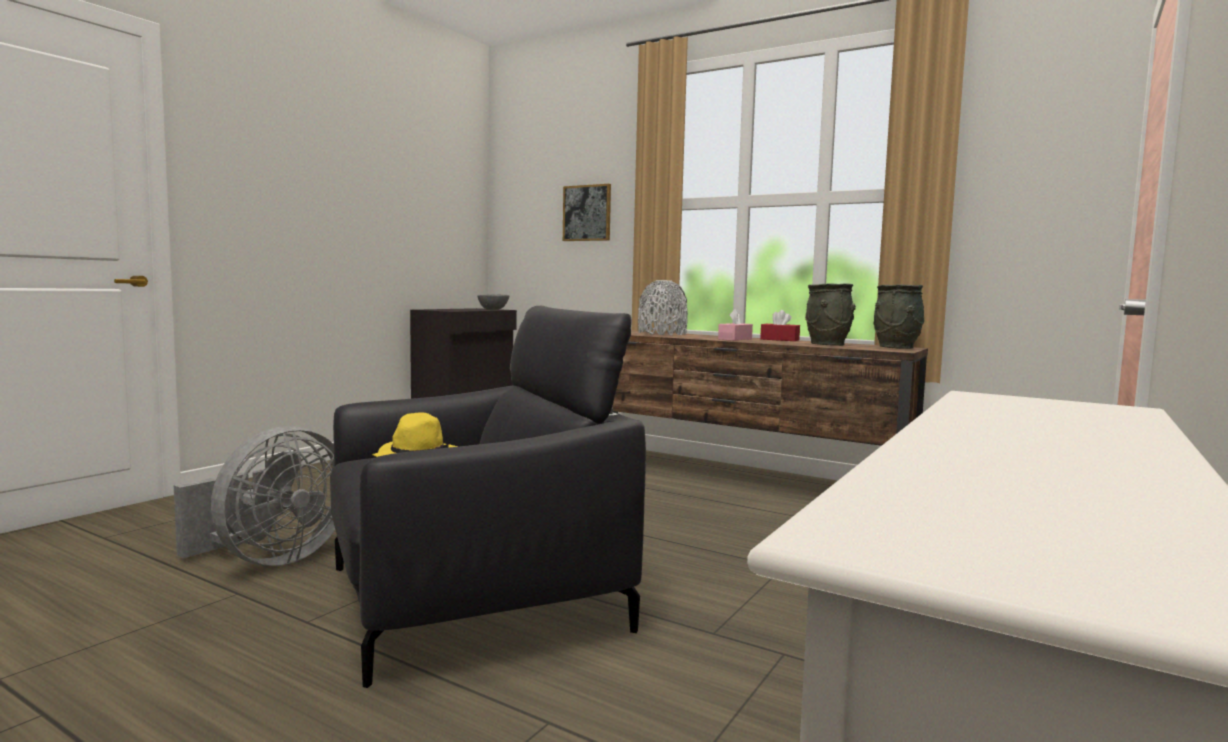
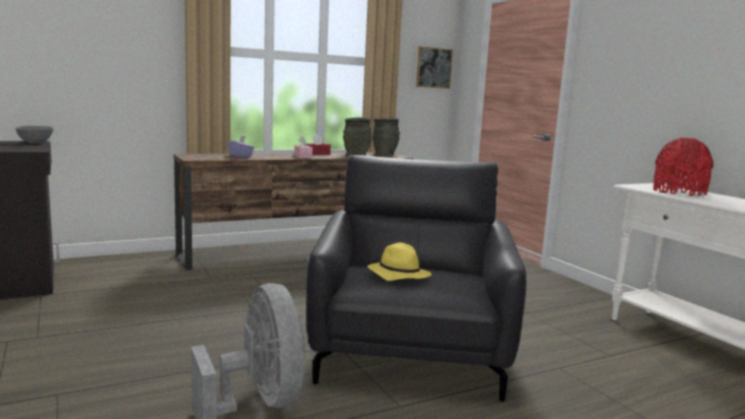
camera: 60 degrees left, 5 degrees up
(587, 213) = (121, 47): picture -> picture (433, 67)
(662, 334) = (241, 156): grey vase -> purple tissue box
(1022, 416) = (679, 192): none -> red vase

